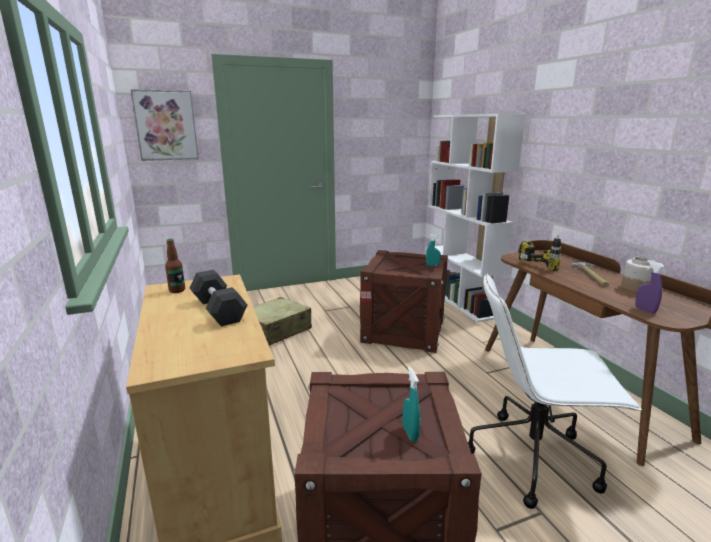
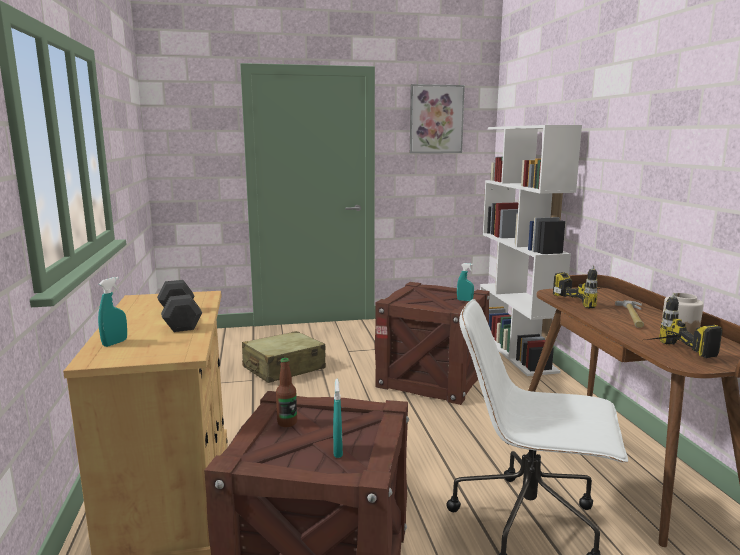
camera: 10 degrees right, 5 degrees down
(166, 125) = (189, 138): picture -> picture (436, 119)
(166, 345) = (115, 343): none -> turquoise spray bottle
(177, 290) = (151, 301): bottle -> bottle (287, 423)
(645, 310) = (667, 353): purple spray bottle -> power drill

